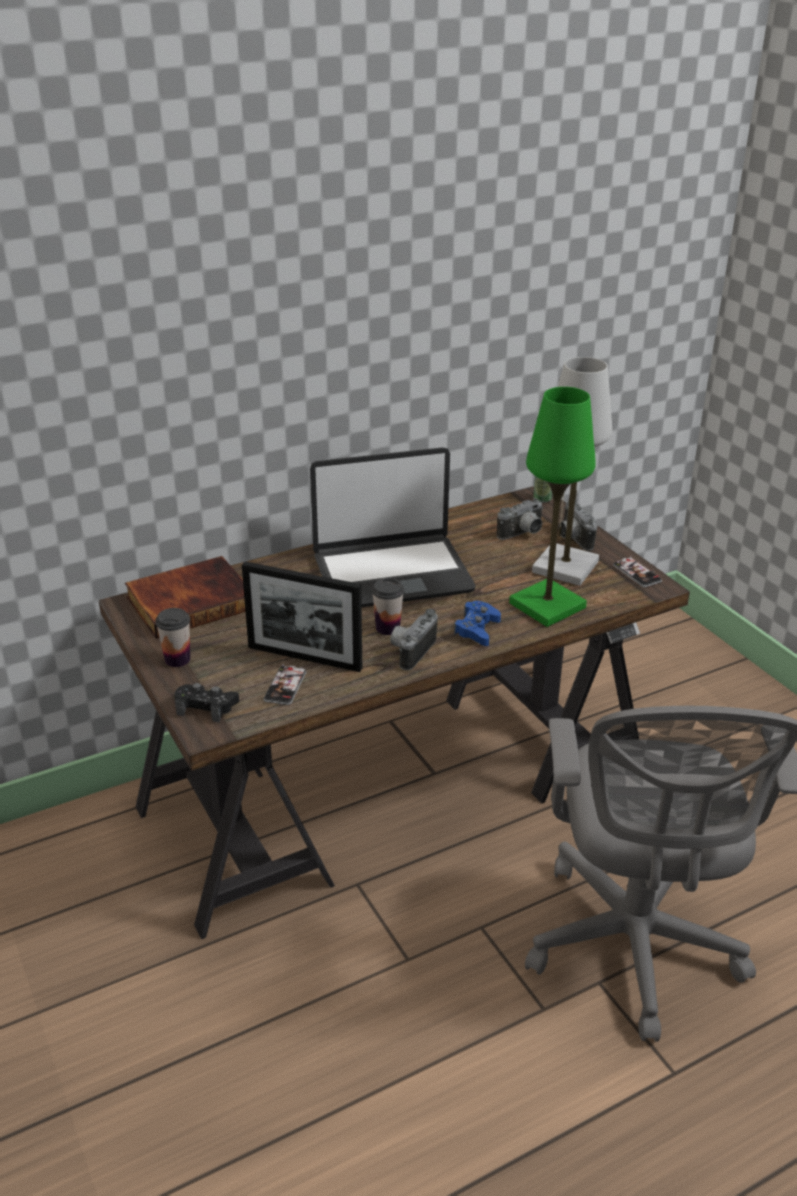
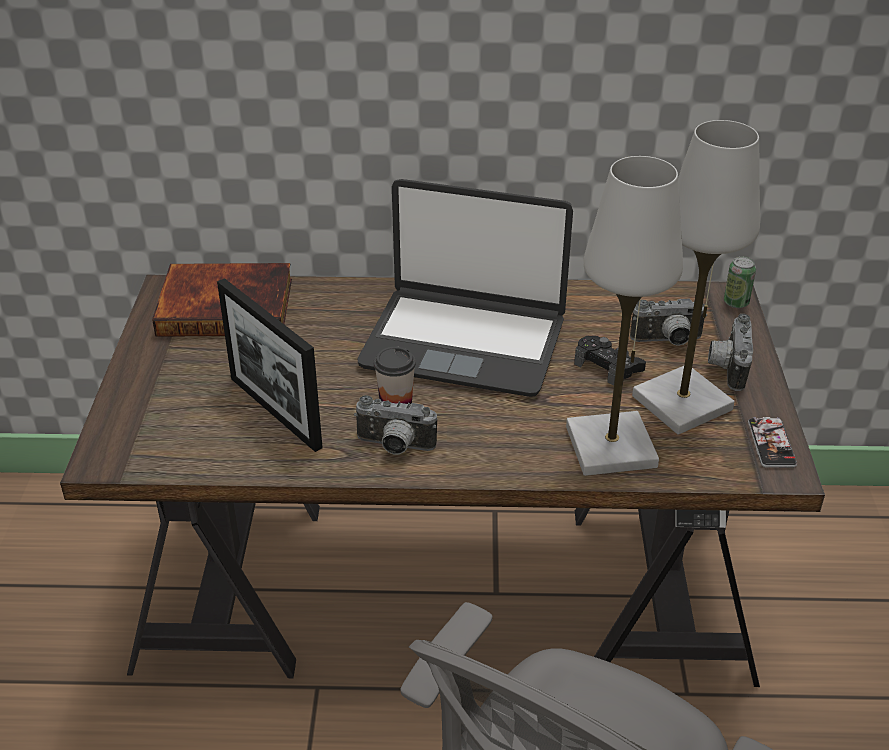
camera: 30 degrees right, 5 degrees up
(177, 659) = (152, 367): cup -> none
(206, 707) = (126, 433): black game controller -> black game controller (607, 366)
(285, 686) = (224, 439): phone -> none
(411, 651) = (394, 447): camera -> camera turned 135 degrees counterclockwise
(477, 629) = (495, 447): blue game controller -> none
(547, 605) = (611, 447): green table lamp -> white table lamp

